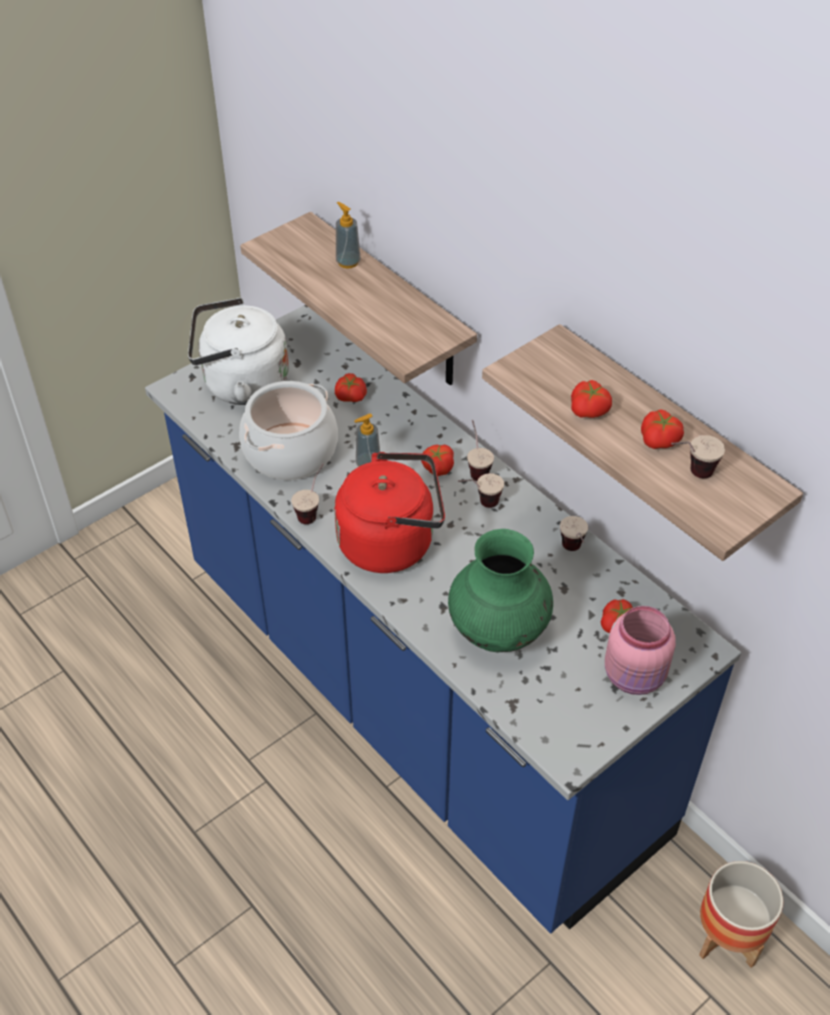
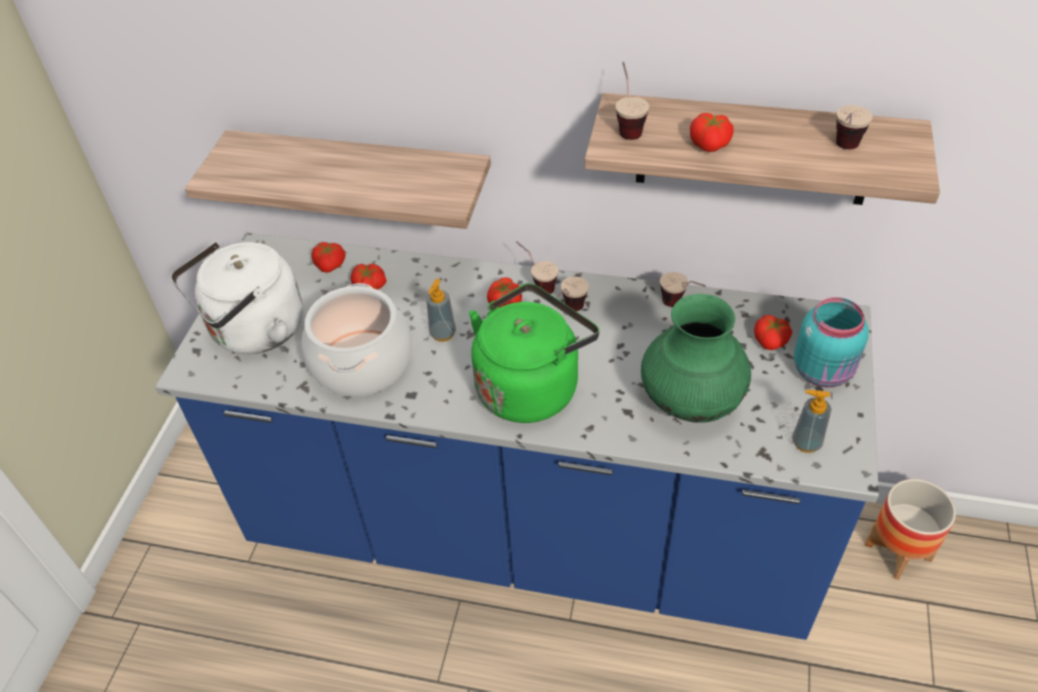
camera: 35 degrees left, 0 degrees up
(312, 510) = (434, 401): cup -> cup (627, 126)
(348, 262) = (310, 154): soap dispenser -> soap dispenser (806, 443)
(392, 542) = (531, 385): red kettle -> green kettle
(635, 676) = (824, 371): pink jar -> turquoise jar
(660, 440) = (790, 138): tomato -> tomato (331, 264)

